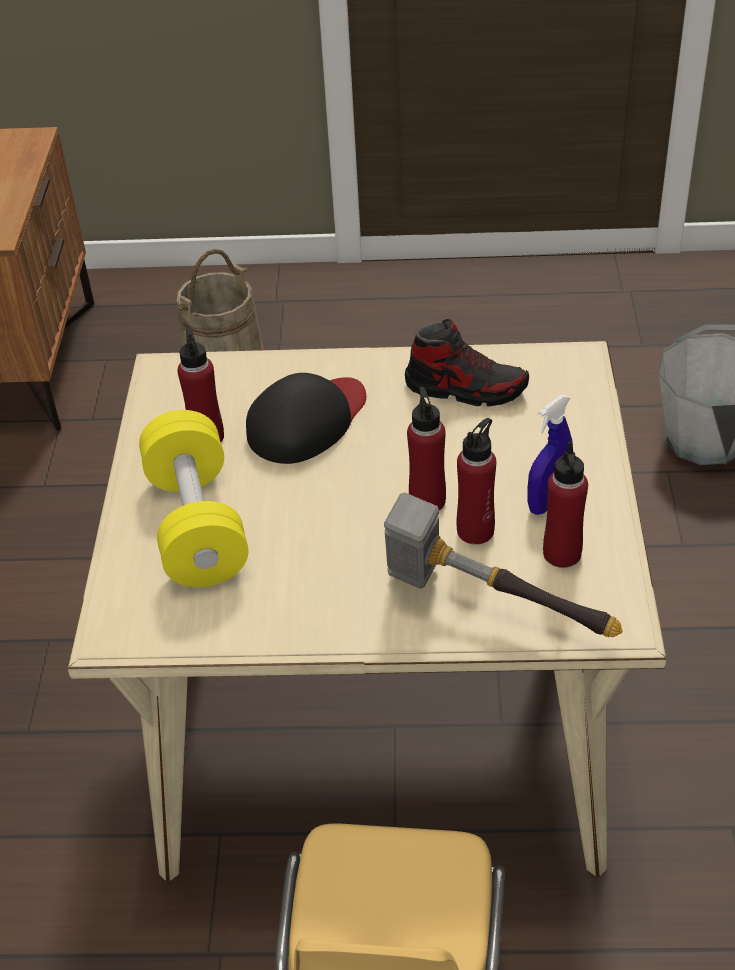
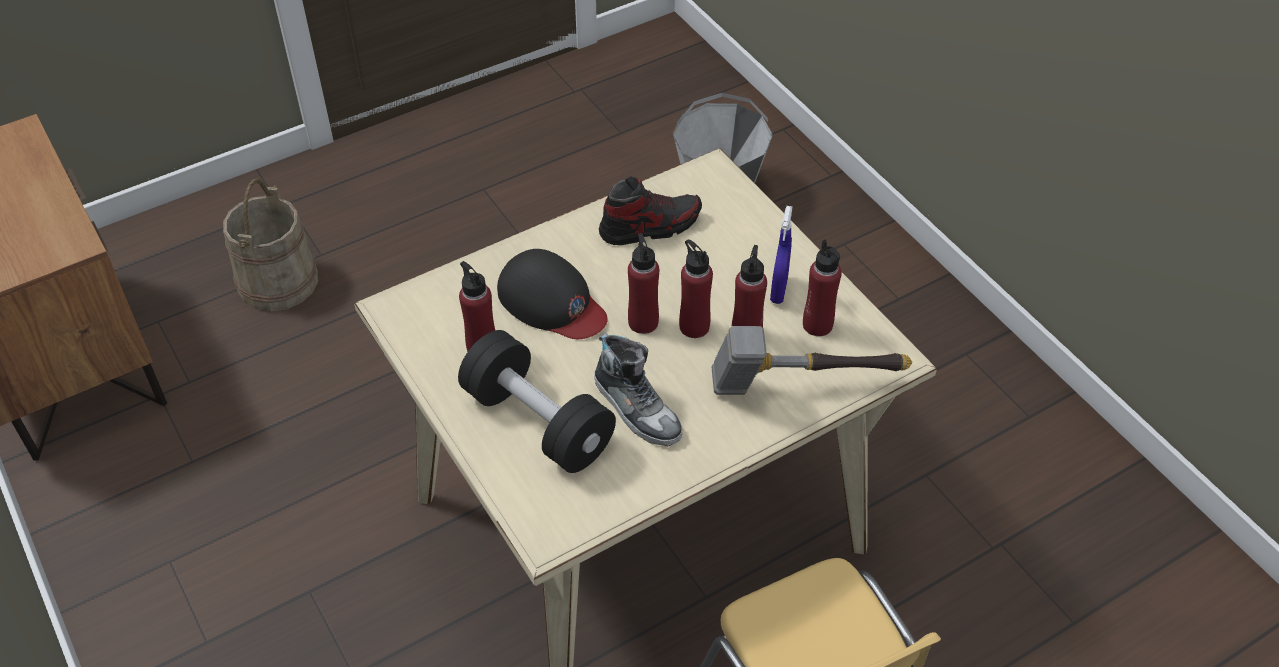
camera: 35 degrees left, 5 degrees up
(197, 525) = (538, 422): yellow dumbbell -> black dumbbell
(301, 554) = (637, 408): none -> shoe
(307, 421) = (552, 302): black cap -> black cap turned 120 degrees clockwise
(379, 475) = (643, 322): none -> red bottle

